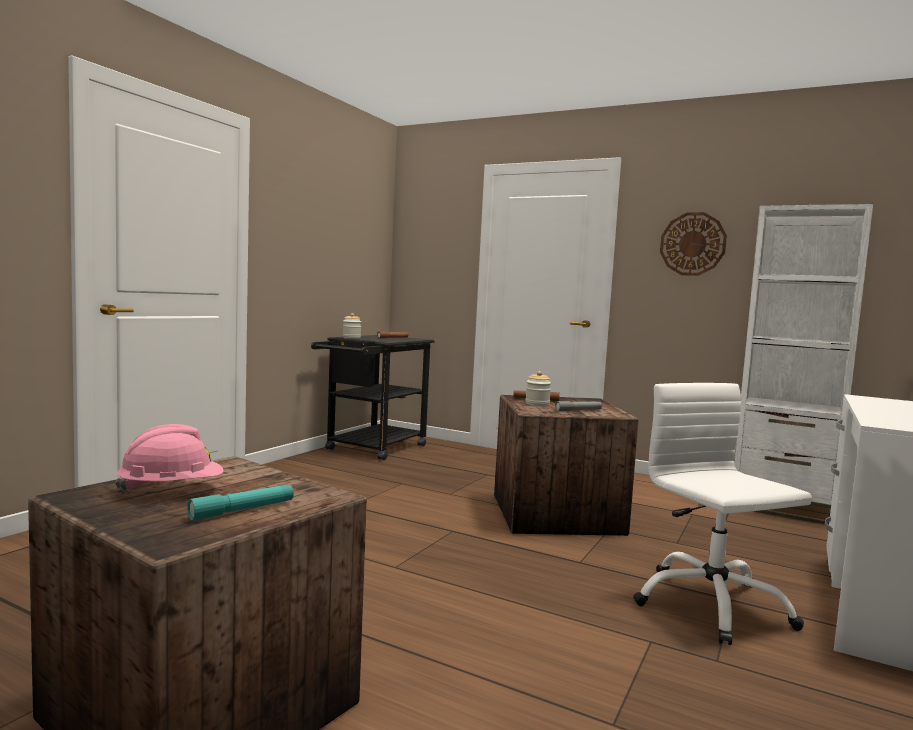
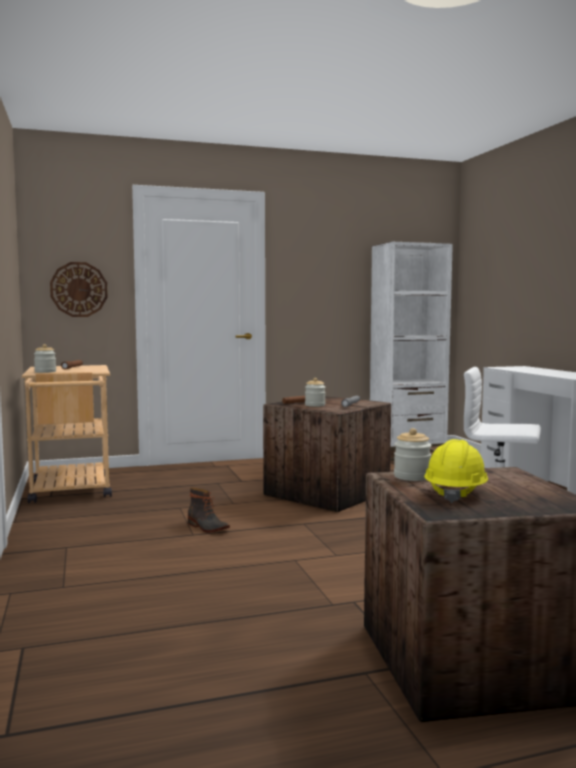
camera: 45 degrees left, 0 degrees up
(172, 490) = (455, 493): pink hard hat -> yellow hard hat
(232, 469) = (412, 477): none -> jar
(243, 510) = (524, 487): turquoise flashlight -> none
(371, 449) = (71, 491): black cart -> beige cart
(374, 504) = (207, 527): none -> boot
(692, 244) = (325, 267): wall clock -> wall clock (79, 289)

